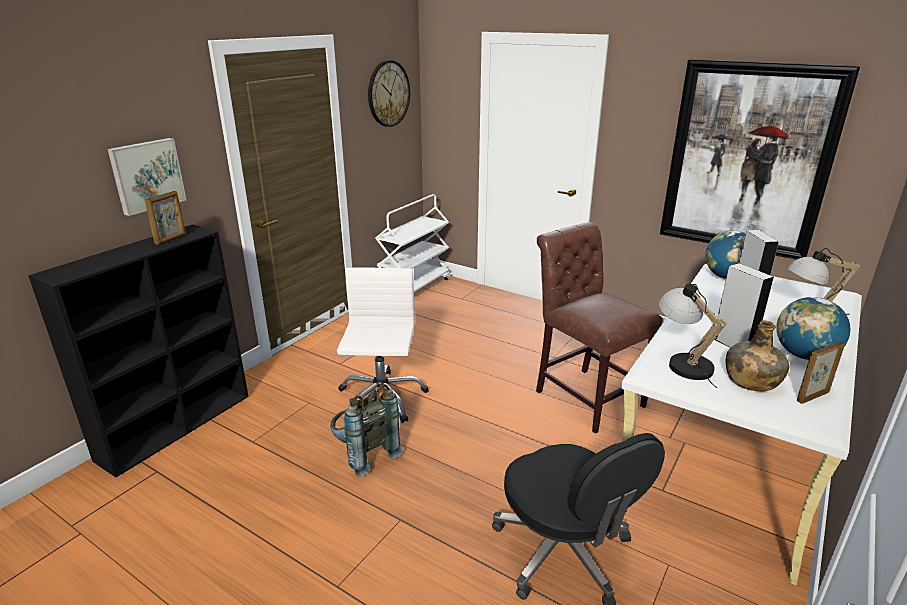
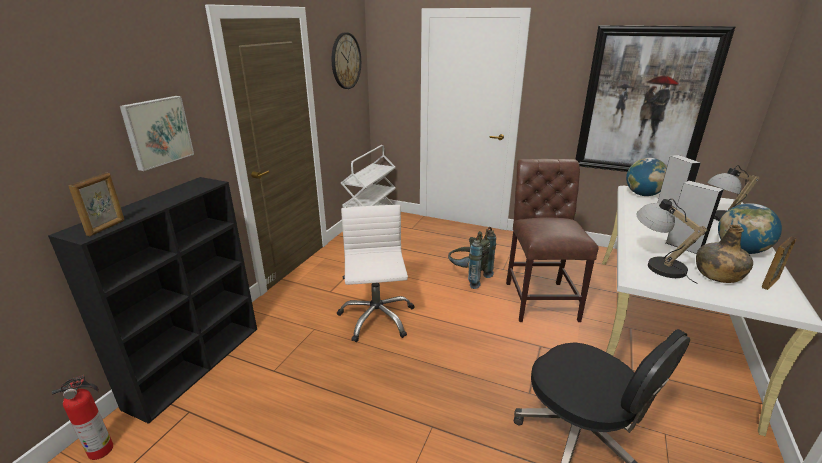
camera: 10 degrees left, 0 degrees up
(68, 495) = (102, 449): none -> fire extinguisher
(171, 239) = (185, 191): picture frame -> picture frame (107, 228)
(364, 454) = (379, 370): grey backpack -> grey backpack (468, 277)
(585, 395) = (540, 298): brown chair -> brown chair turned 45 degrees clockwise

